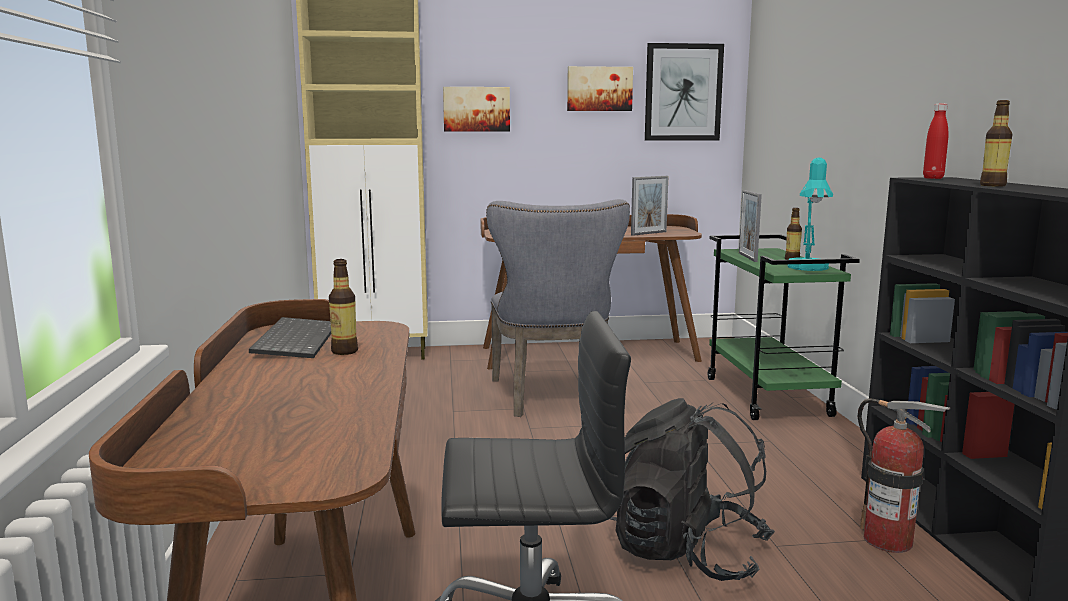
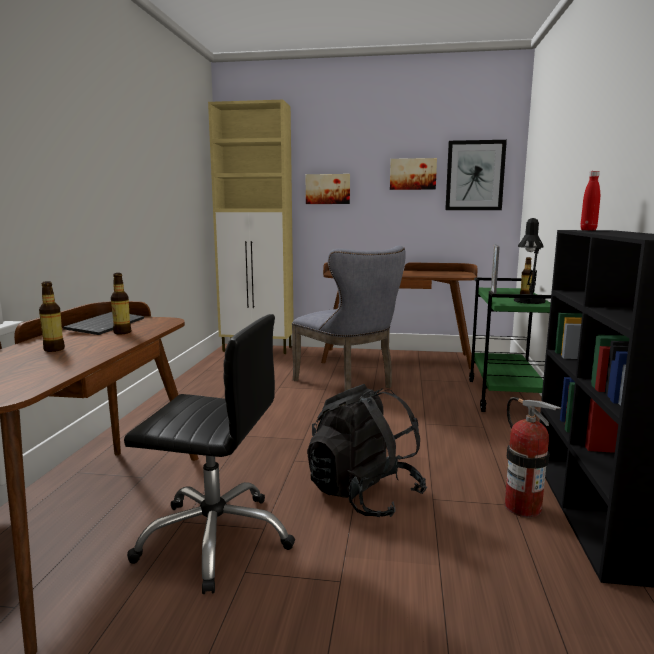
camera: 15 degrees right, 0 degrees up
(551, 398) = (348, 384): grey chair -> grey chair turned 45 degrees counterclockwise
(649, 233) = (437, 275): picture frame -> none
(808, 269) = (528, 302): turquoise table lamp -> black table lamp
(992, 185) = (610, 233): bottle -> bottle (54, 349)

